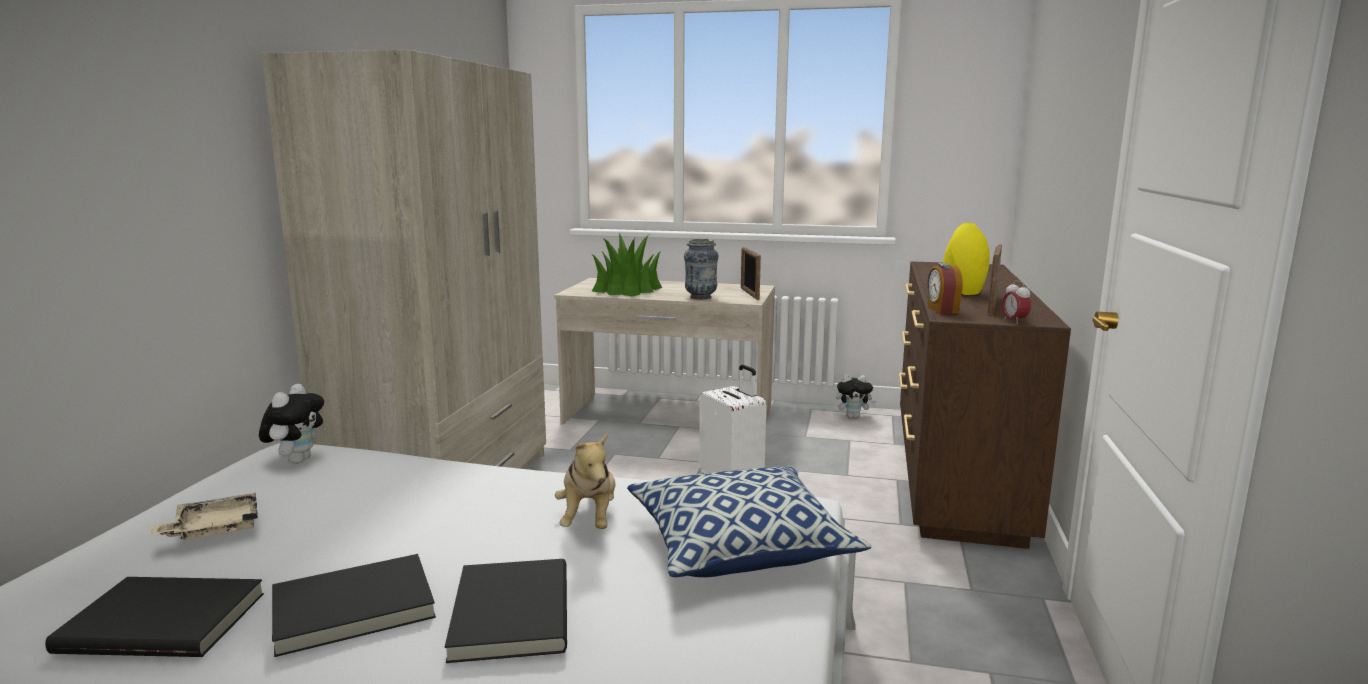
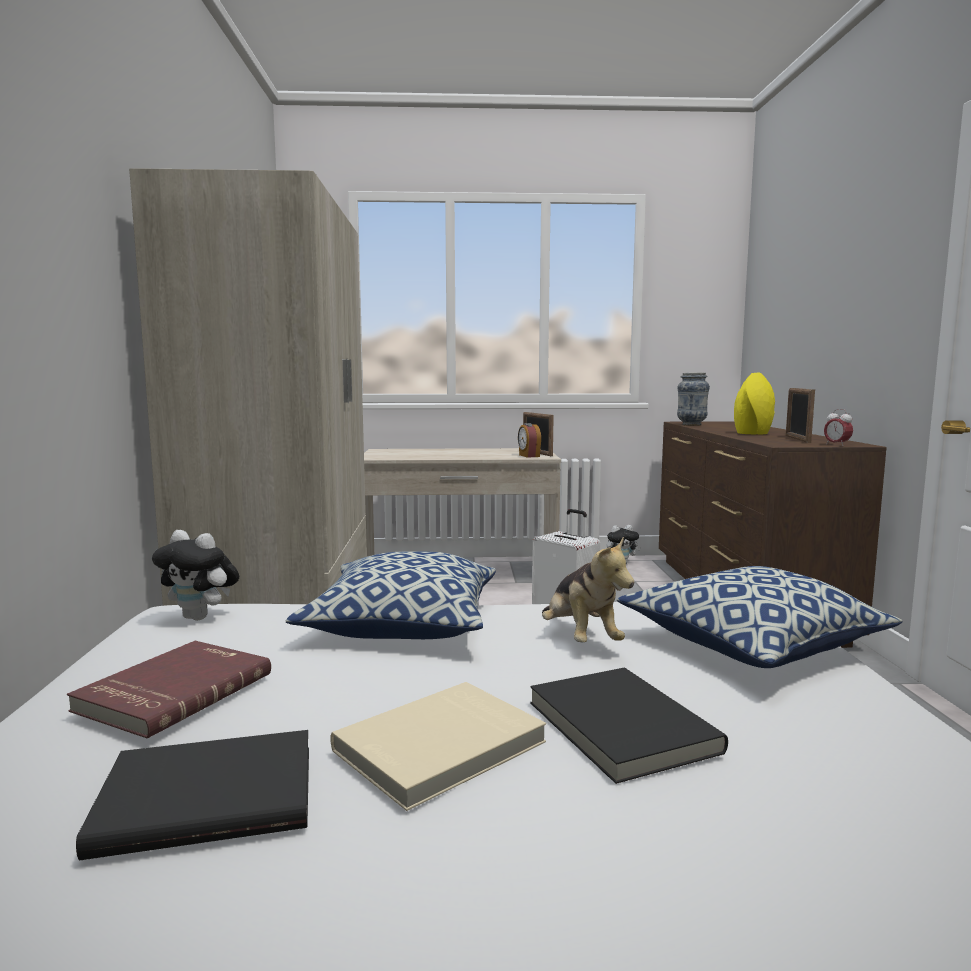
camera: 15 degrees left, 5 degrees down
(214, 529) = (173, 691): beige tray -> red book
(297, 460) = (201, 617): plush toy -> plush toy turned 120 degrees clockwise
(353, 609) = (442, 748): black book -> beige book
(453, 485) = (403, 624): none -> pillow
(627, 289) = (420, 454): potted plant -> none
(700, 297) = (498, 456): vase -> vase (691, 425)
(942, 310) = (765, 442): alarm clock -> alarm clock (528, 456)

